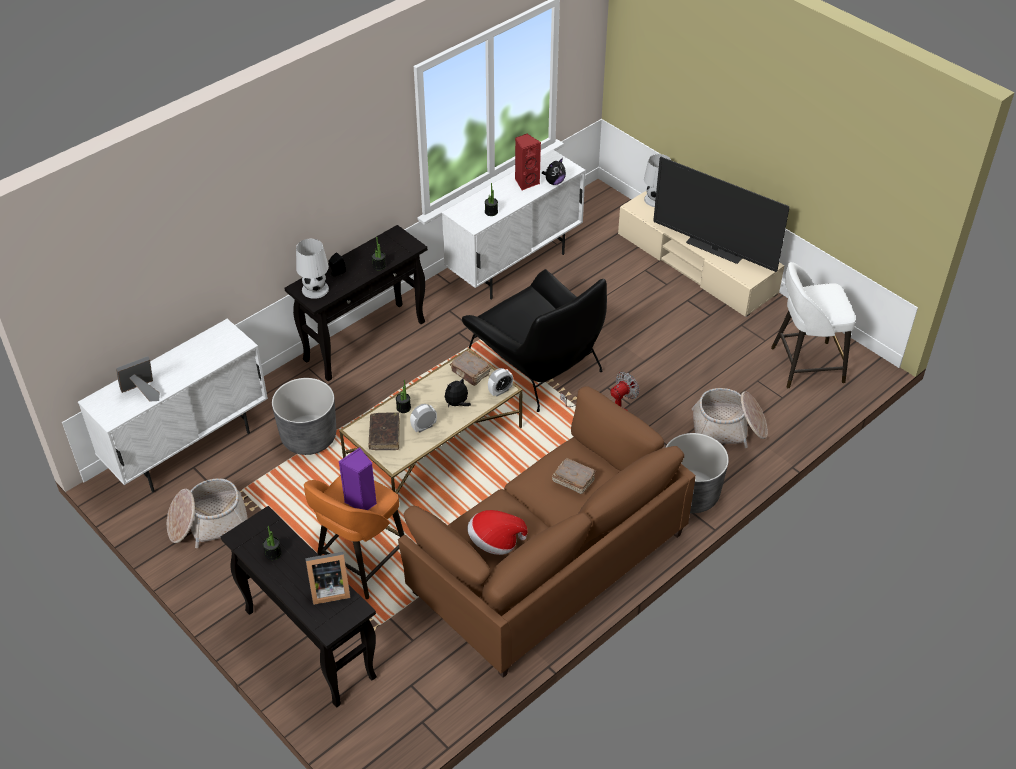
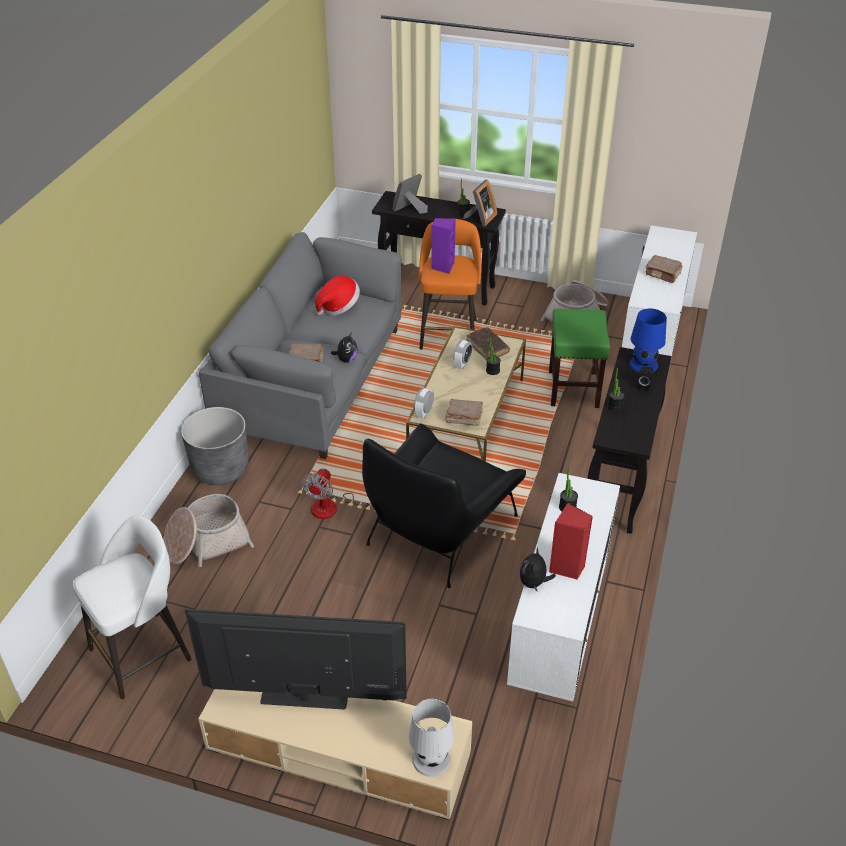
camera: 150 degrees right, 5 degrees down
(142, 392) = (664, 250): picture frame -> picture frame (480, 218)
(183, 364) = (663, 274): none -> brown book
(309, 437) = (573, 389): grey planter -> green stool
(315, 289) = (644, 364): white table lamp -> blue table lamp
(457, 404) = (451, 390): plush toy -> plush toy (346, 359)
(536, 363) = (440, 529): black armchair -> black armchair turned 75 degrees counterclockwise
(547, 562) = (313, 380): brown sofa -> grey sofa

